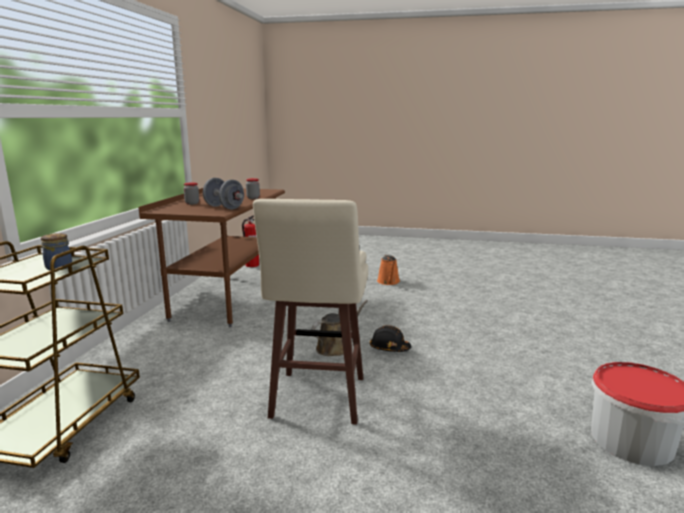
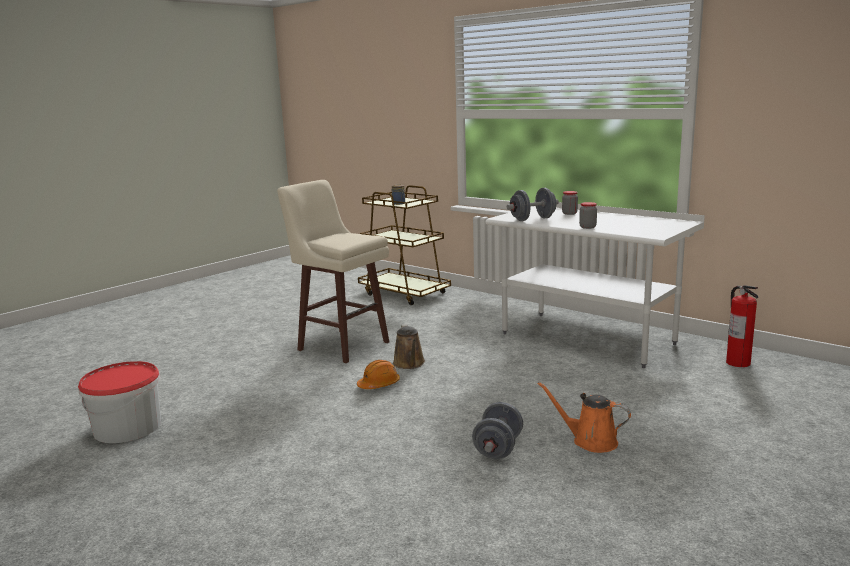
camera: 120 degrees right, 0 degrees up
(228, 299) = (587, 338): brown desk -> white desk
(389, 348) = (379, 385): black hard hat -> orange hard hat
(424, 297) = (498, 448): none -> grey dumbbell

